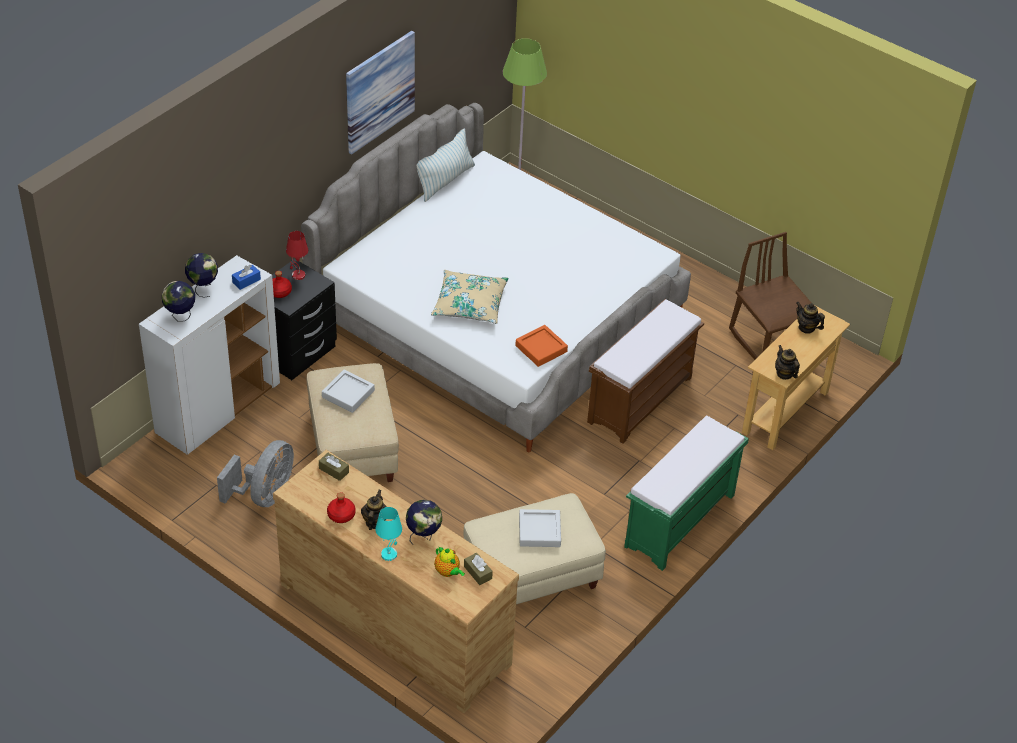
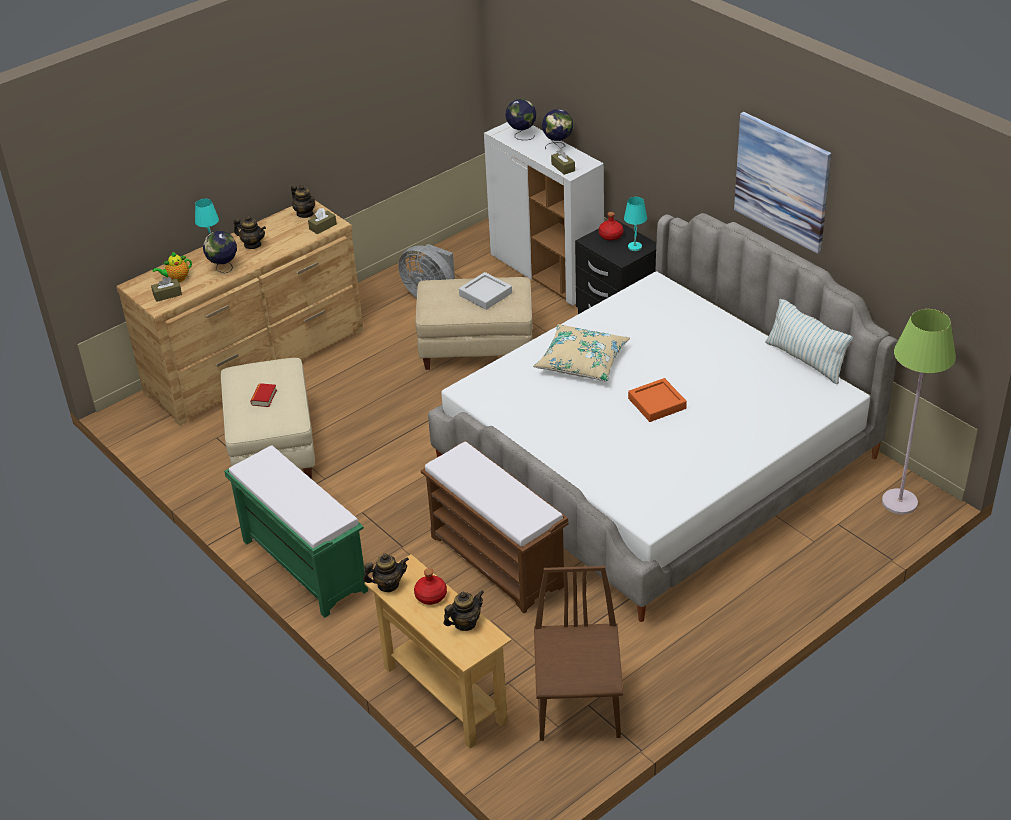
camera: 105 degrees right, 5 degrees down
(246, 281) = (563, 167): blue tissue box -> brown tissue box
(298, 275) = (634, 247): red table lamp -> turquoise table lamp
(308, 490) = (305, 213): none -> teapot
(341, 515) = (269, 228): red bottle -> red bottle (431, 595)
(539, 531) = (264, 397): grey tray -> book
(541, 349) = (497, 403): orange tray -> orange tray (657, 403)
(769, 340) = (579, 706): brown chair -> brown chair turned 75 degrees counterclockwise

